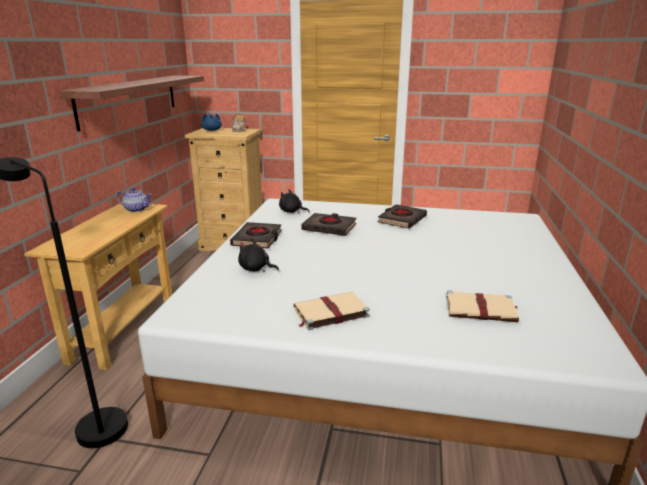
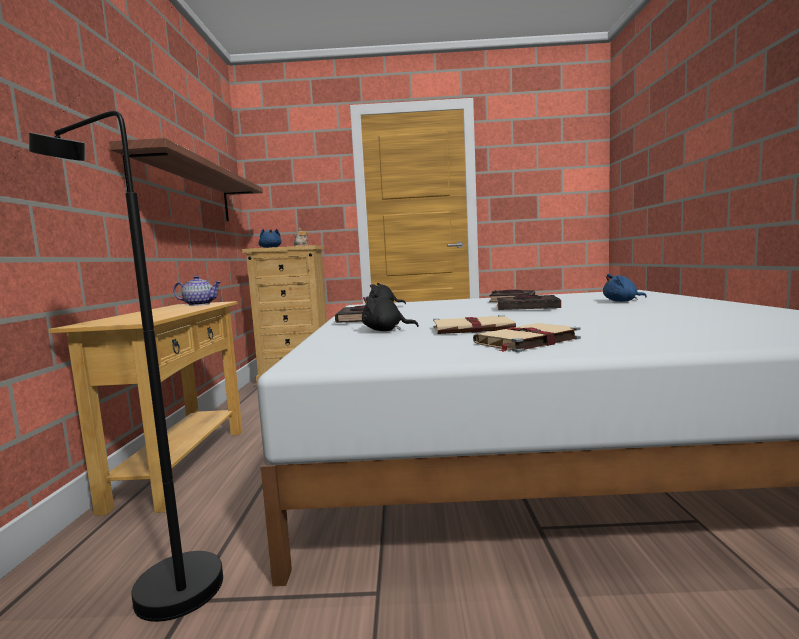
camera: 10 degrees left, 15 degrees down
(329, 228) = (440, 309): black book -> black book (527, 308)
(481, 309) = (704, 324): beige book -> beige book (474, 329)
(484, 243) = (622, 301): none -> blue plush toy

